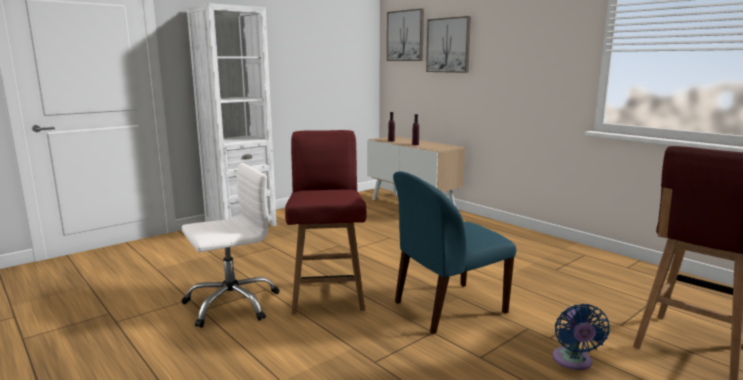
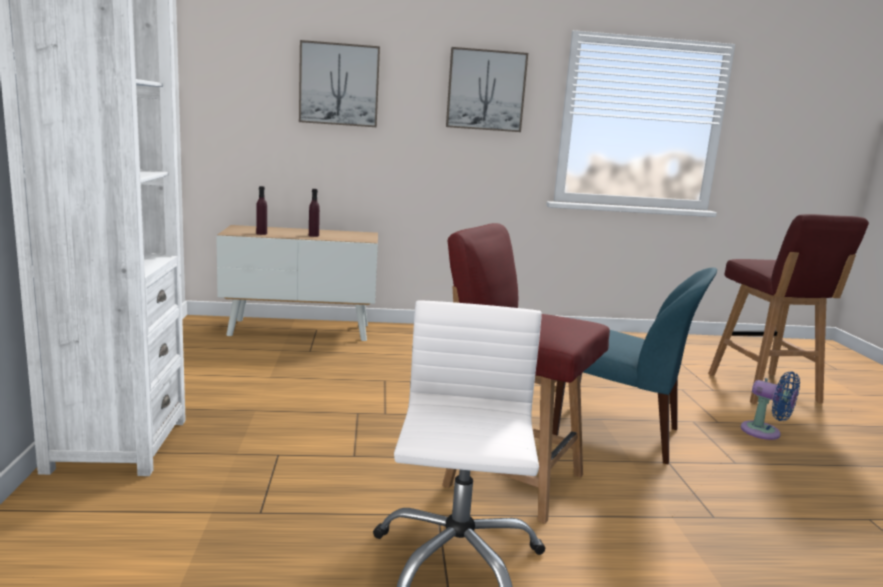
camera: 55 degrees left, 0 degrees up
(405, 36) = (246, 60): picture -> picture (486, 90)
(447, 308) = (619, 433): blue chair -> blue chair turned 75 degrees counterclockwise

